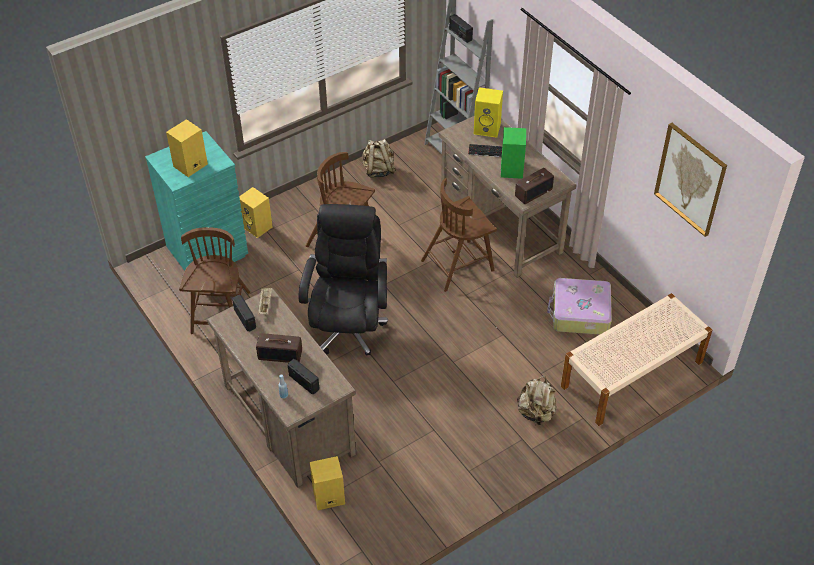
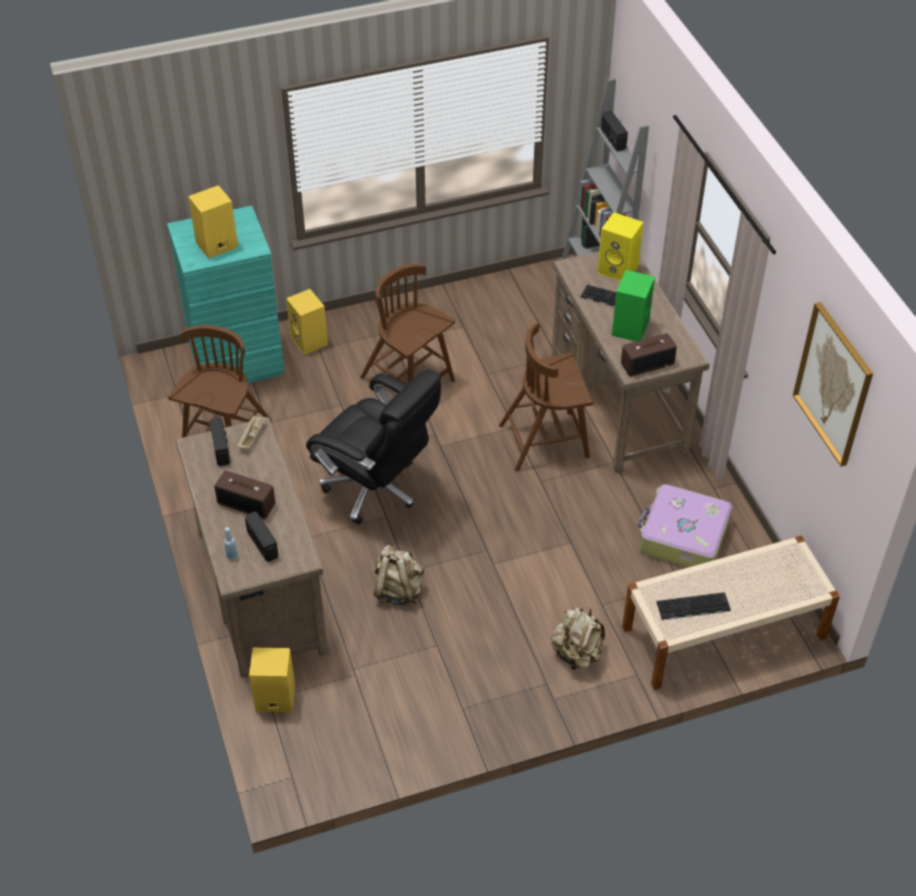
camera: 15 degrees right, 0 degrees up
(349, 327) = (377, 490): black office chair -> black office chair turned 105 degrees clockwise
(378, 170) = (486, 299): beige backpack -> beige backpack (398, 590)
(616, 360) = (692, 607): none -> keyboard

